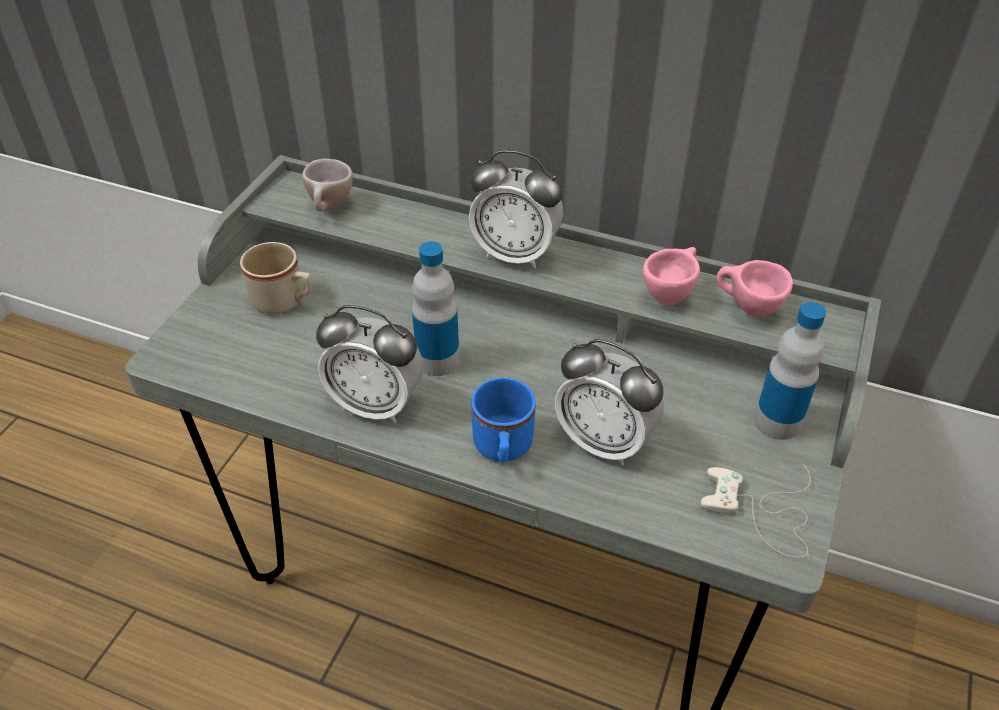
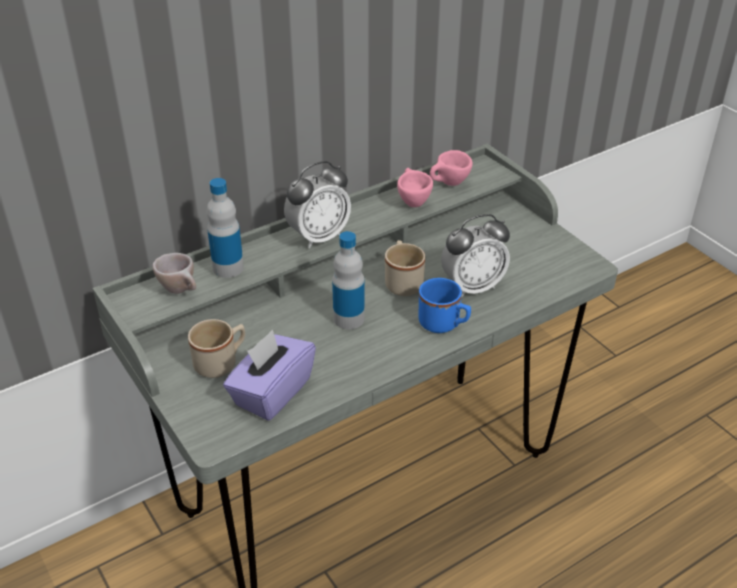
camera: 55 degrees left, 5 degrees down
(267, 361) = (271, 392): none -> purple tissue box
(376, 405) = (360, 359): alarm clock -> none
(548, 373) = (403, 282): none -> beige mug
(762, 512) = (562, 260): white game controller -> none
(777, 422) = (512, 225): bottle -> bottle (228, 268)

